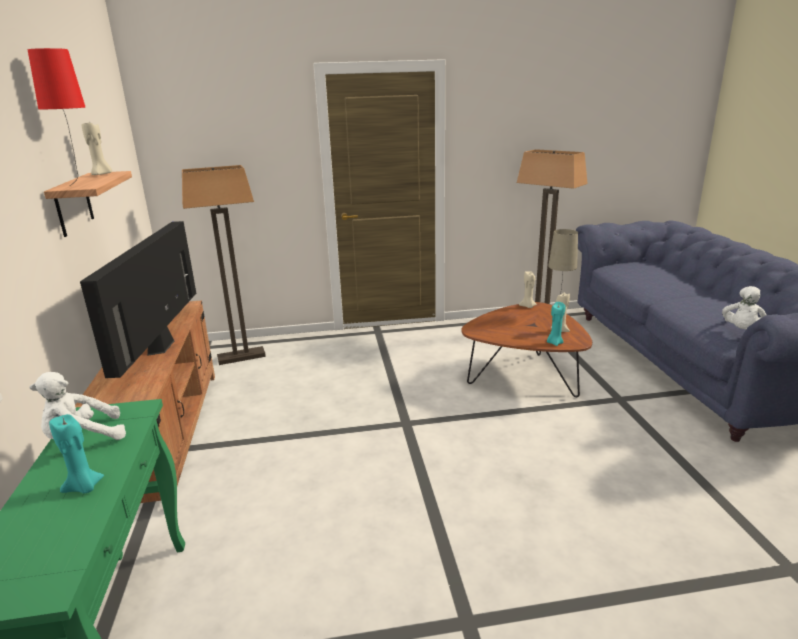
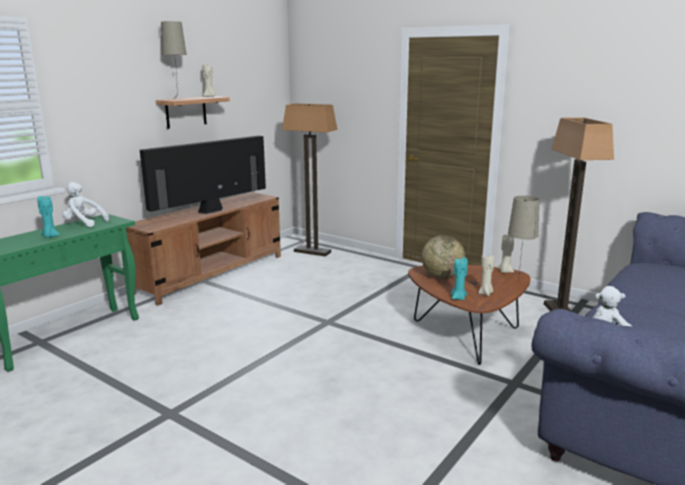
camera: 45 degrees right, 5 degrees down
(81, 184) = (178, 99): red table lamp -> beige table lamp
(502, 329) = (442, 277): none -> globe

